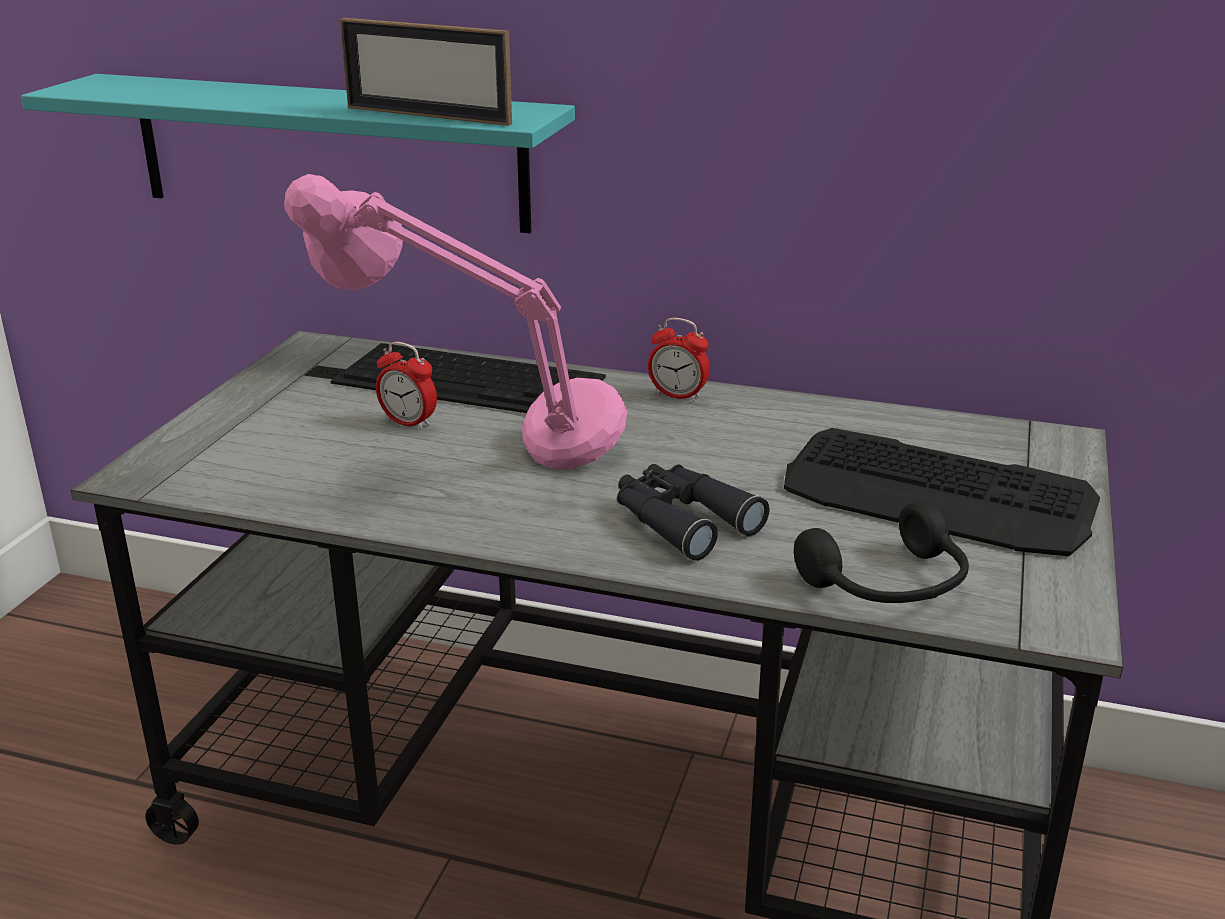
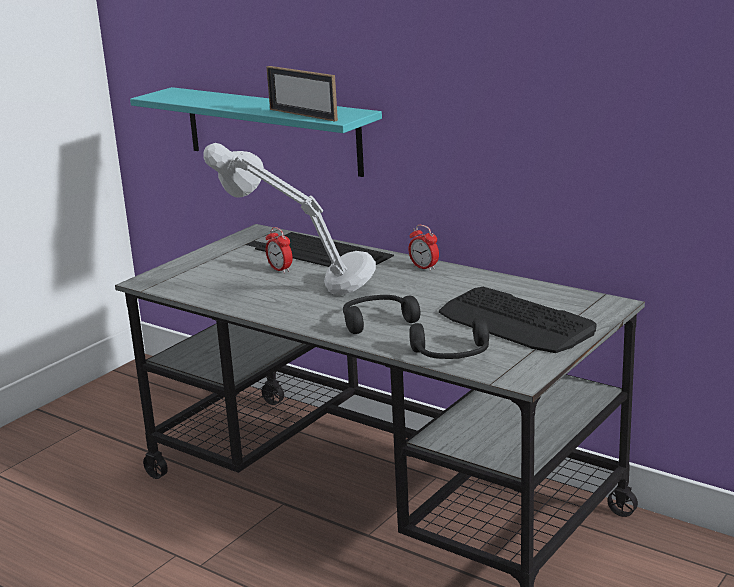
camera: 20 degrees right, 5 degrees down
(480, 469) = (299, 292): pink table lamp -> grey table lamp
(681, 521) = (377, 321): black binoculars -> black headphones

